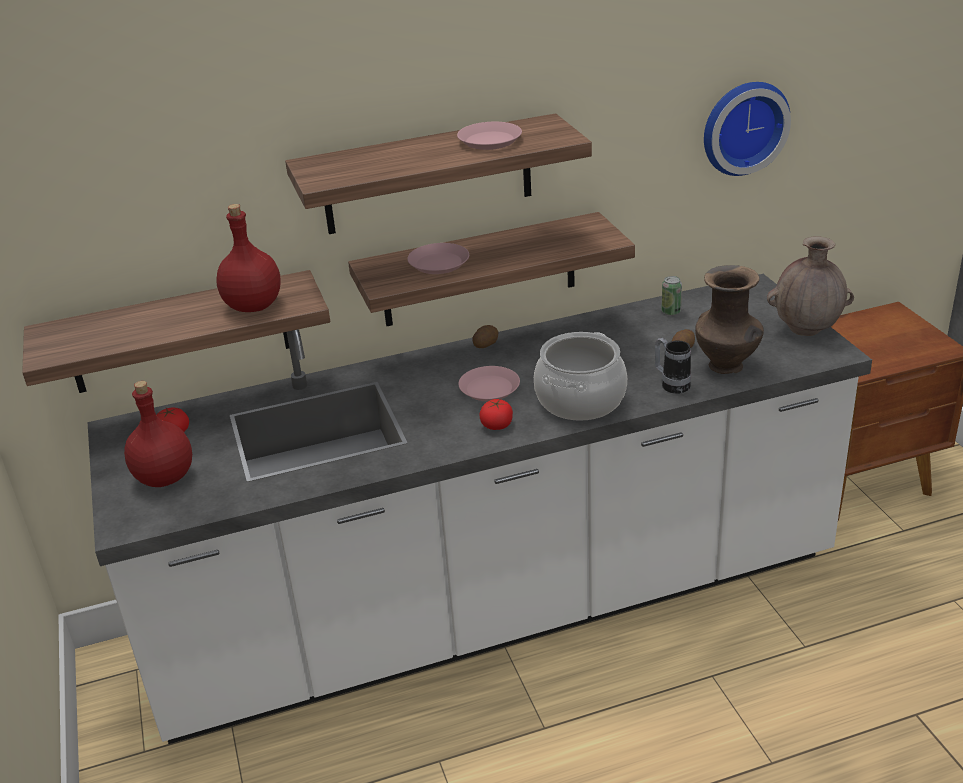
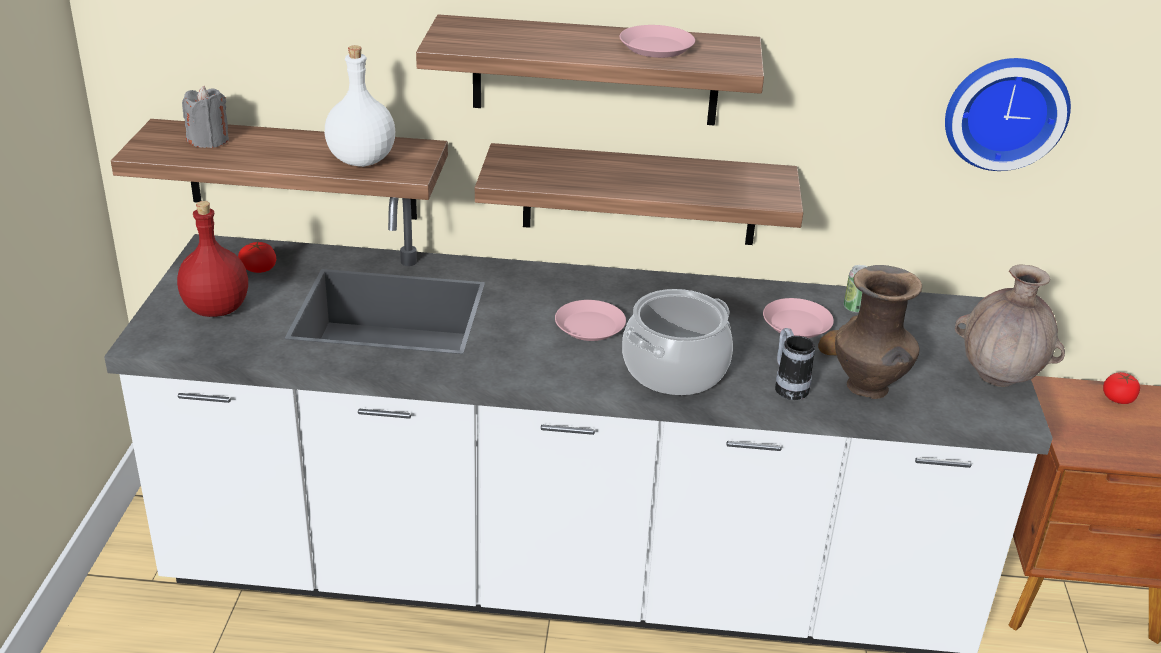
camera: 20 degrees right, 0 degrees up
(99, 329) = (209, 140): none -> grey candle
(252, 306) = (361, 160): red bottle -> white bottle
(439, 263) = (576, 171): pink plate -> pink plate (797, 324)
(485, 344) = (624, 279): potato -> none
(497, 425) = (566, 366): tomato -> tomato (1118, 398)

